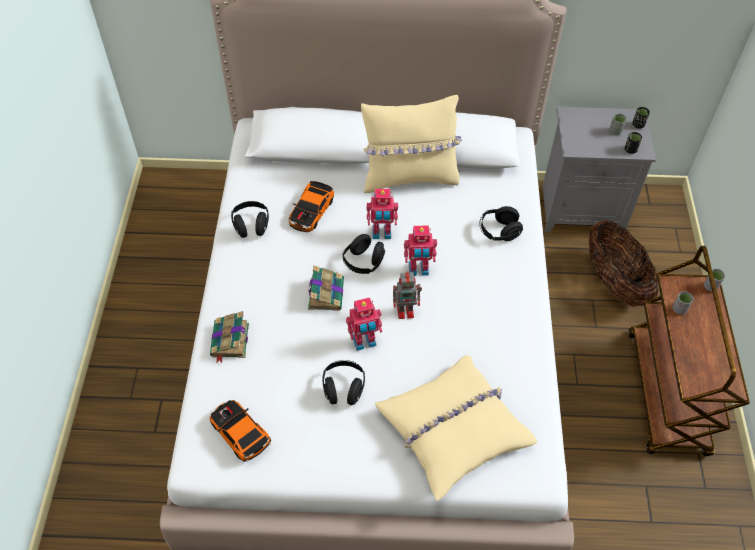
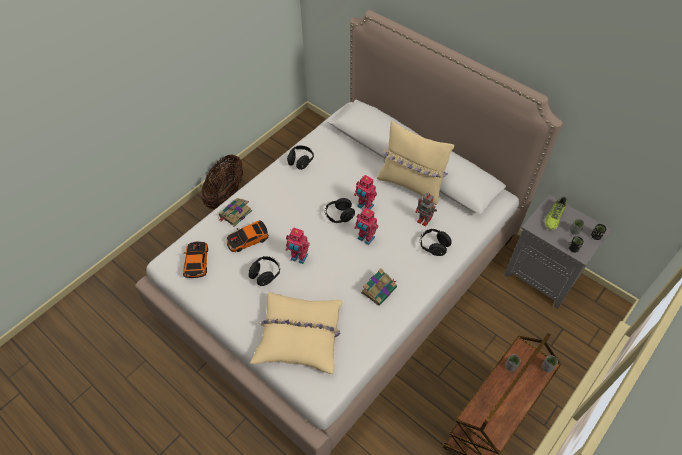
camera: 40 degrees right, 0 degrees up
(311, 211) = (338, 172): toy car -> toy car (248, 239)
(326, 293) = (304, 219): book -> book (379, 289)
(406, 310) = (337, 256): toy robot -> toy robot (424, 220)
(583, 127) = (554, 217): none -> shoe
(614, 281) = (522, 333): basket -> basket (226, 195)

